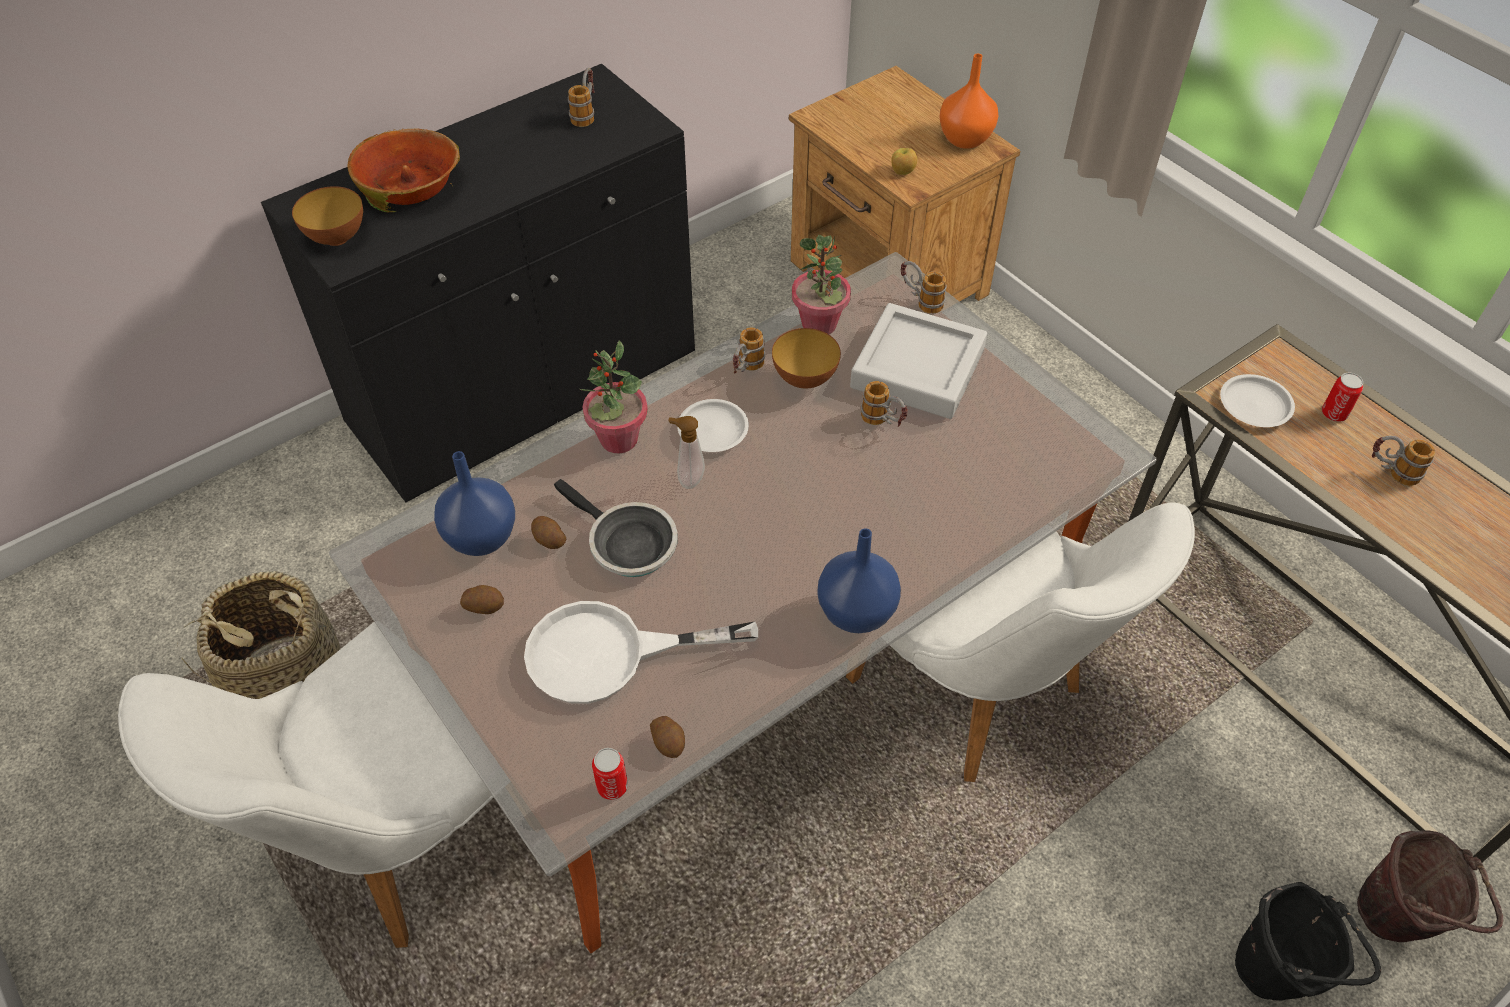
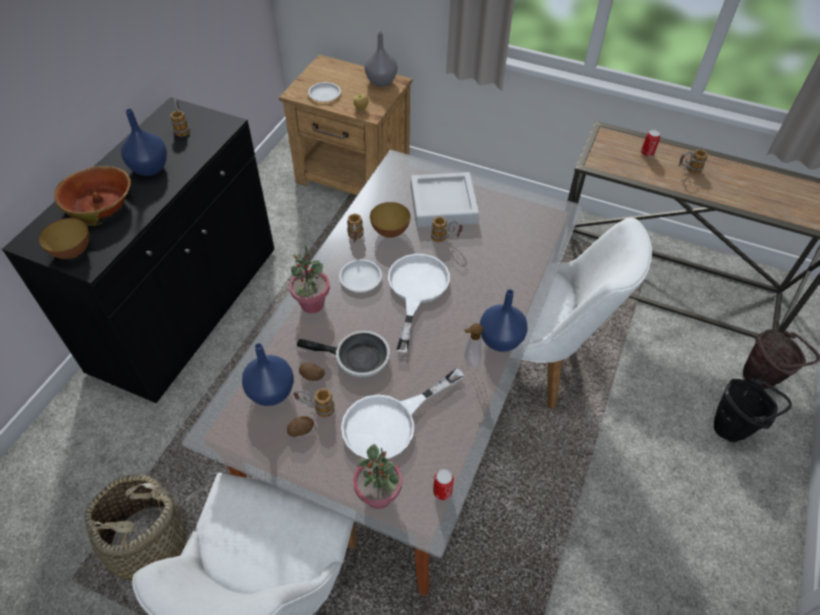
camera: 30 degrees left, 0 degrees up
(506, 158) = (151, 168): none -> blue vase
(669, 742) = (455, 453): potato -> none
(688, 479) = (366, 309): soap dispenser -> soap dispenser (470, 361)
(781, 482) = (416, 290): none -> white frying pan
(819, 324) = (378, 201): potted plant -> potted plant (379, 495)
(920, 301) = (420, 170): mug -> mug (316, 408)
(964, 140) = (381, 82): orange vase -> grey vase
(1254, 405) = (612, 161): white plate -> white plate (324, 94)

